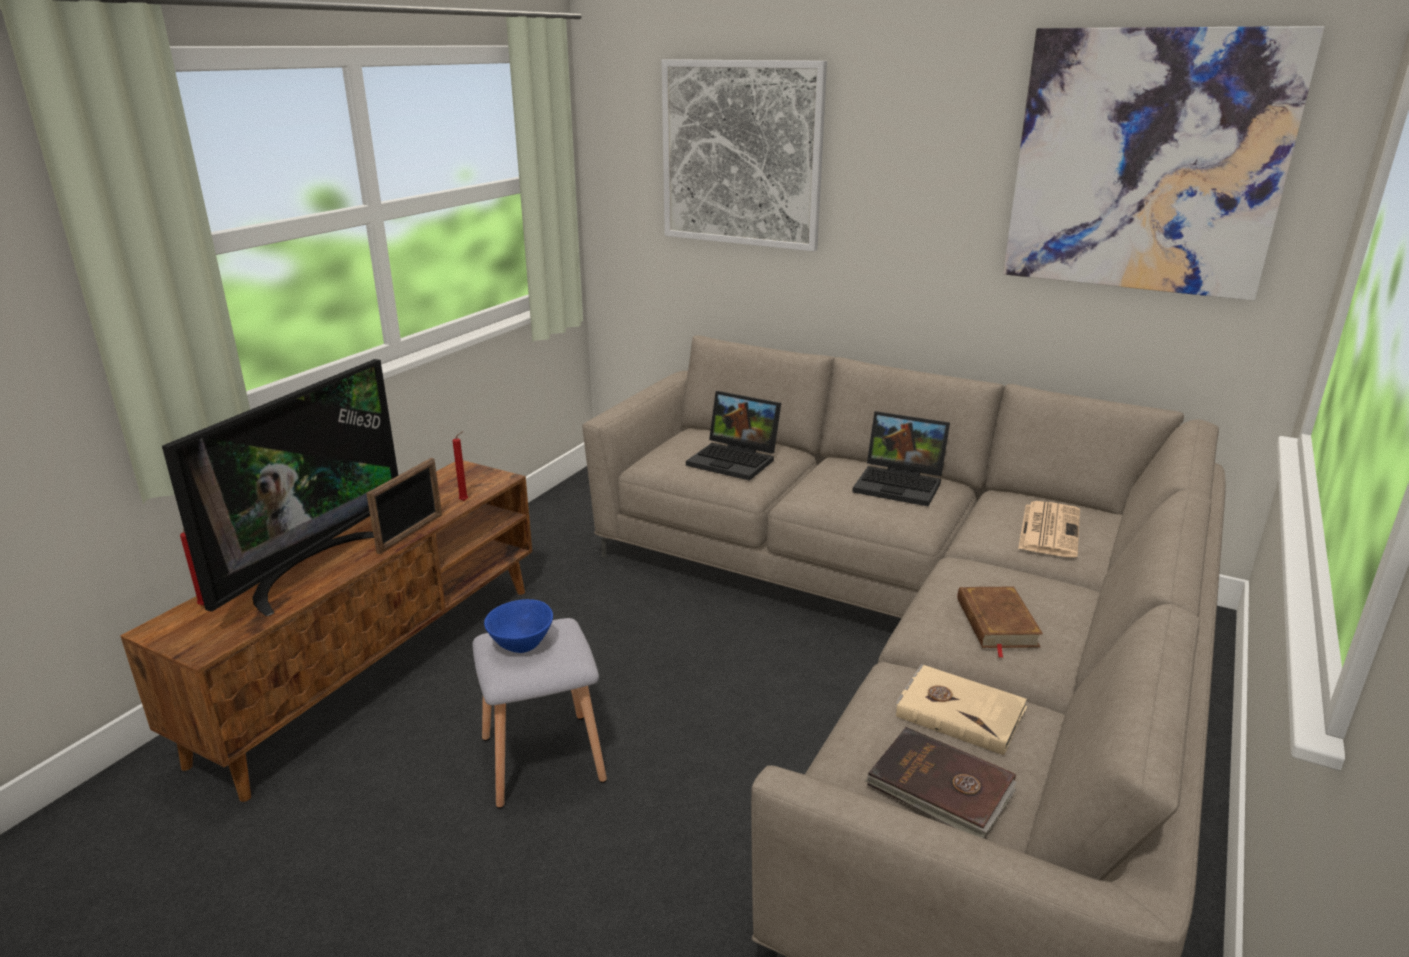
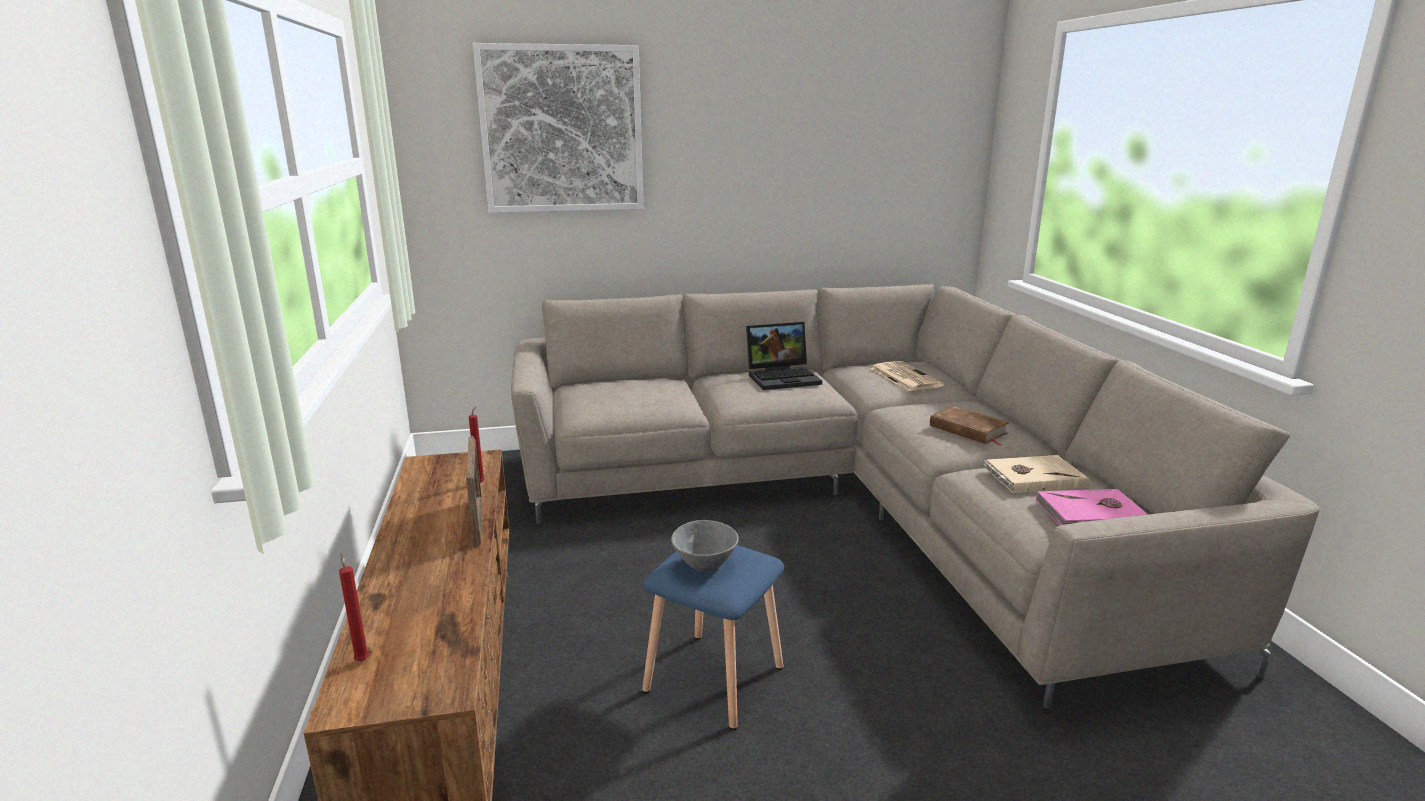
camera: 40 degrees left, 5 degrees down
(310, 566) = (422, 583): television -> none
(520, 644) = (703, 564): blue bowl -> grey bowl
(544, 757) = (714, 677): grey stool -> blue stool
(736, 460) = (648, 393): laptop -> none
(940, 787) = (1093, 515): brown book -> pink book
(1146, 163) = (879, 118): picture -> none

